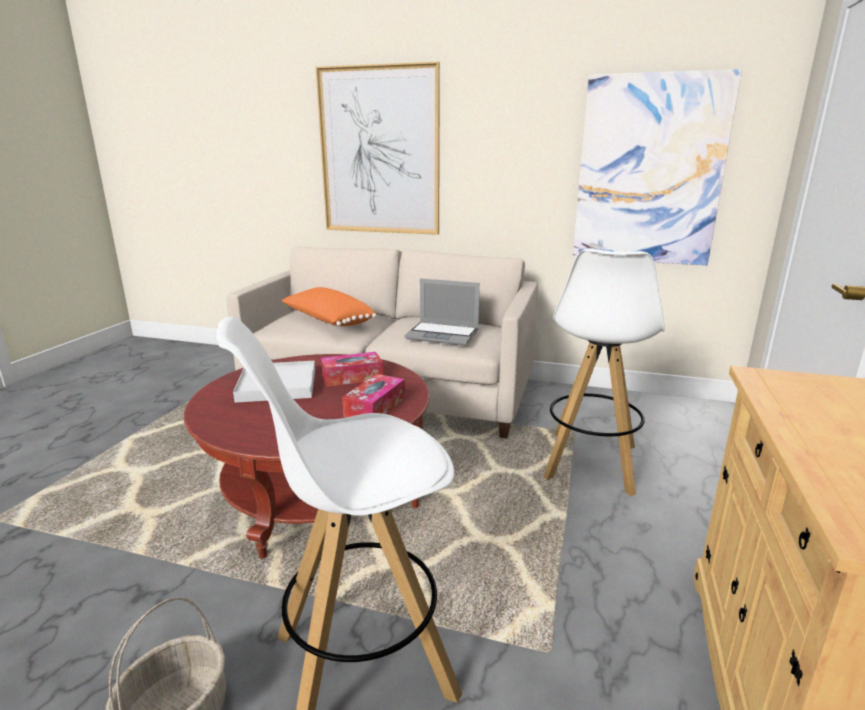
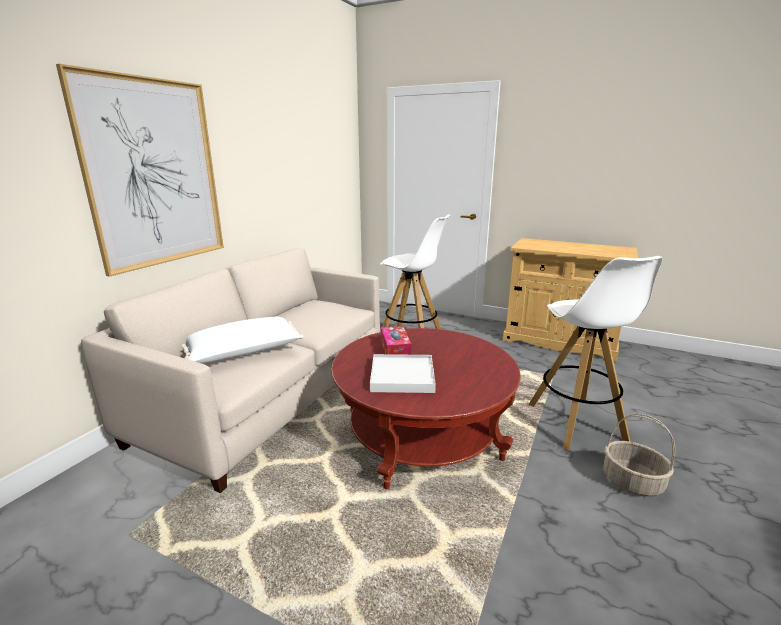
camera: 80 degrees left, 0 degrees up
(327, 321) = (244, 354): orange pillow -> white pillow
(375, 407) = (450, 343): tissue box -> none
(443, 335) = (327, 314): laptop -> none
(649, 172) = (321, 176): picture -> none

